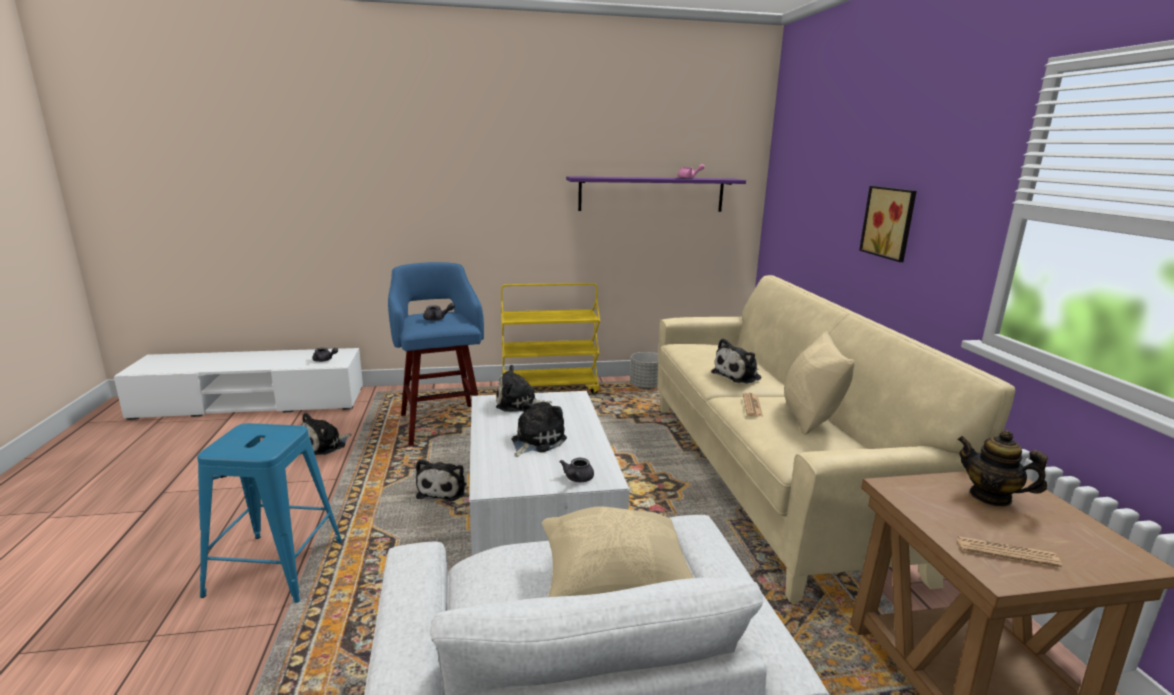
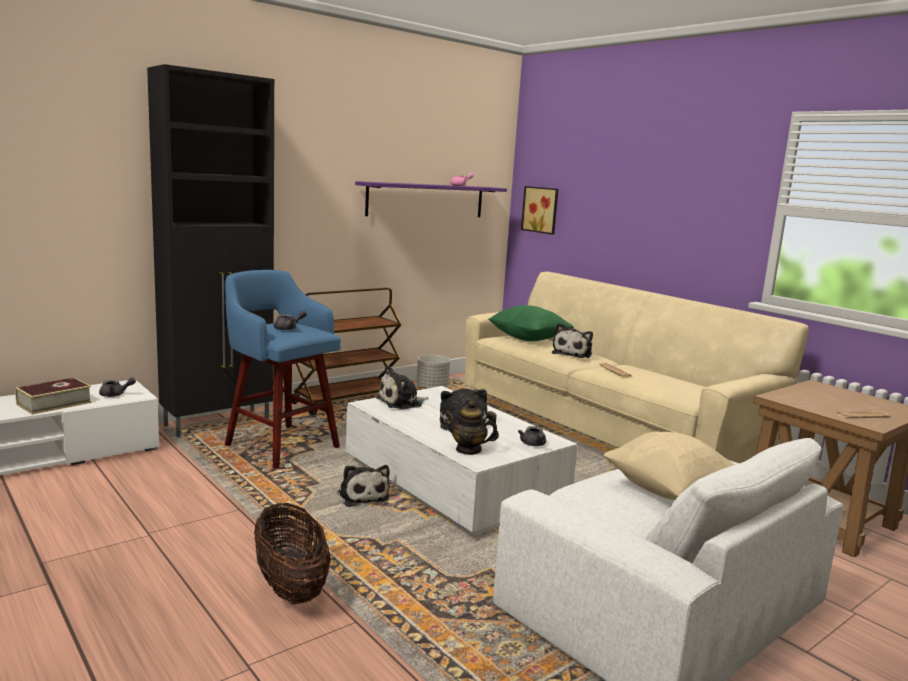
camera: 30 degrees left, 5 degrees down
(276, 362) = (54, 403): none -> book
(276, 568) = (290, 587): blue stool -> basket
(325, 445) = (179, 485): plush toy -> none
(422, 393) = (219, 423): none -> black cabinet
(549, 388) = (346, 401): yellow cart -> brown cart
(711, 351) = (528, 339): none -> green pillow
(809, 417) = (658, 373): beige pillow -> none
(890, 222) = (666, 222): picture -> picture (541, 210)
(990, 497) = (822, 394): teapot -> teapot (468, 450)

